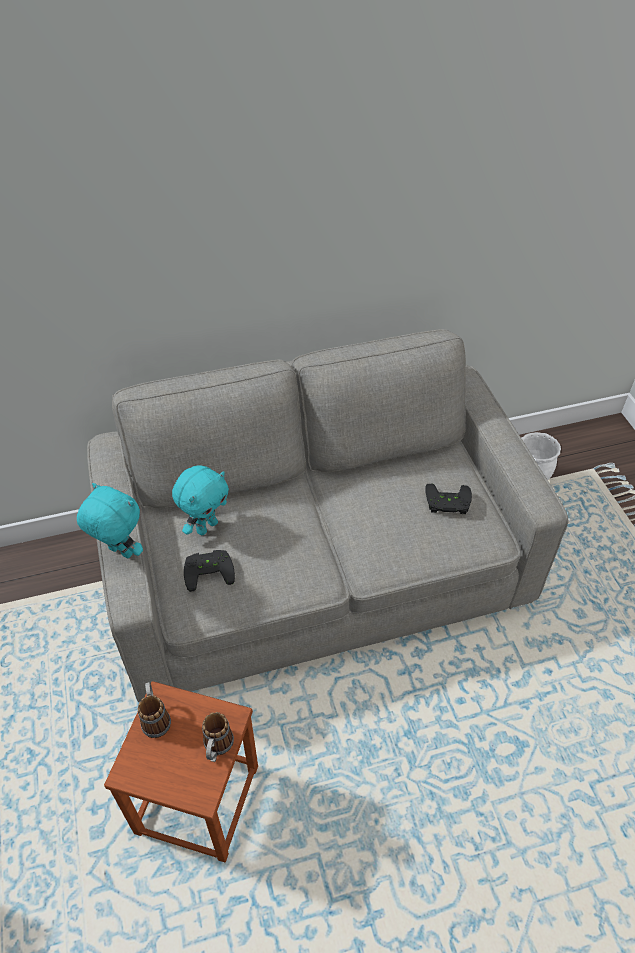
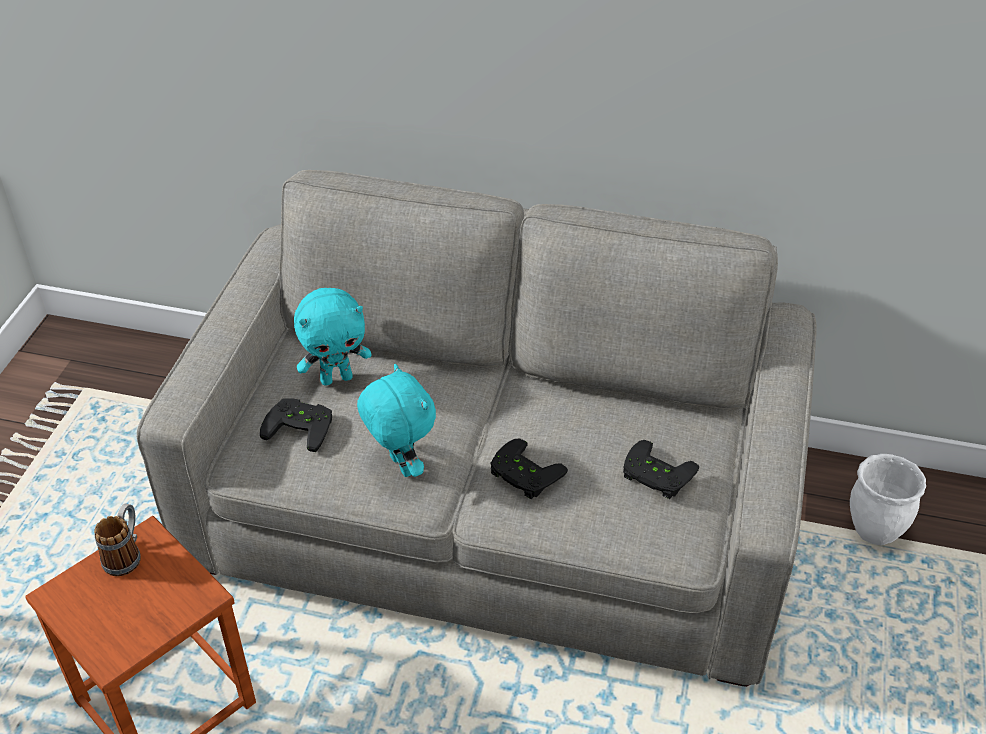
camera: 30 degrees right, 5 degrees down
(119, 552) = (203, 356): turquoise plush toy -> turquoise plush toy (400, 466)
(217, 748) = (163, 619): mug -> none
(373, 538) = (523, 475): none -> black game controller

